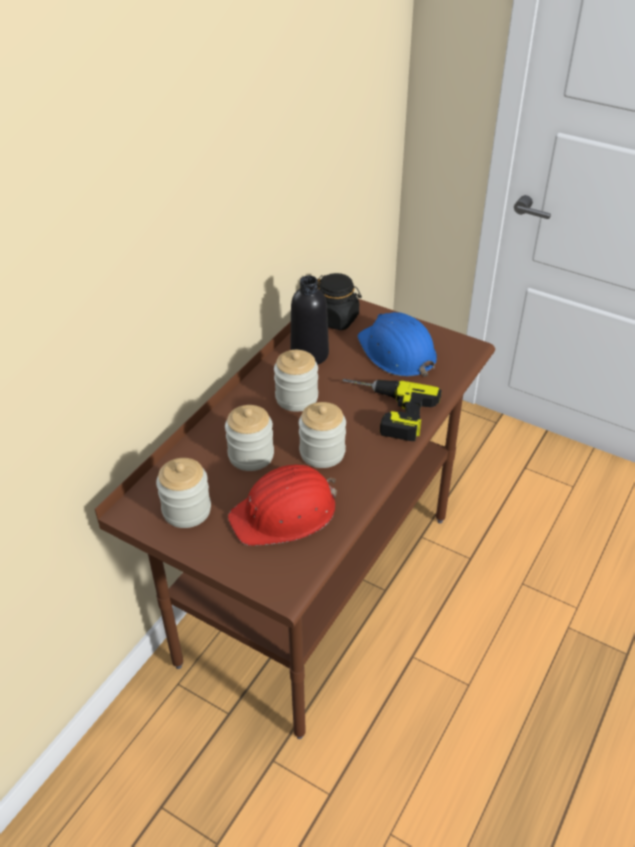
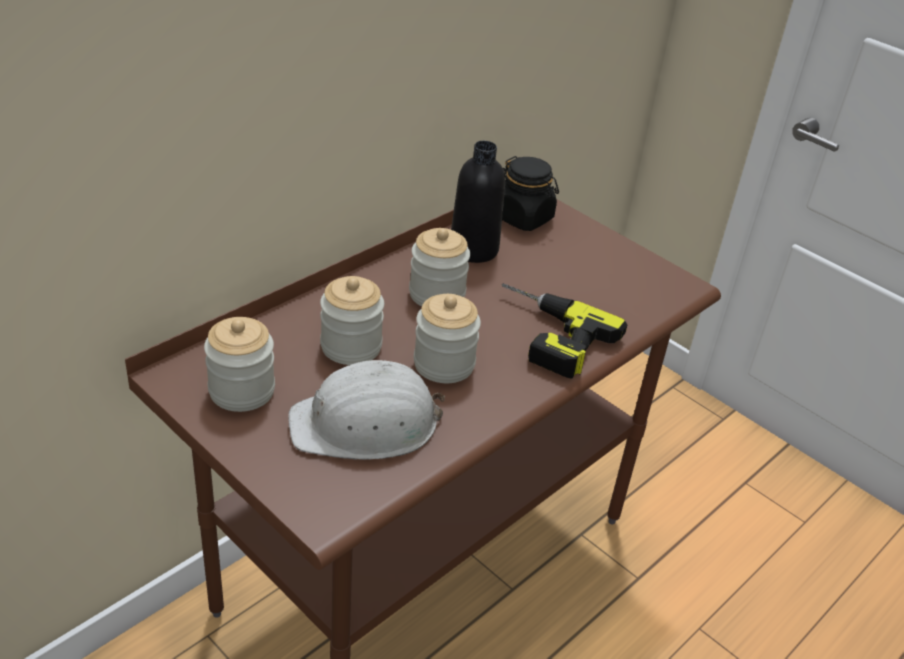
camera: 10 degrees right, 5 degrees down
(285, 513) = (366, 424): red hard hat -> white hard hat
(397, 352) = (587, 271): blue hard hat -> none

